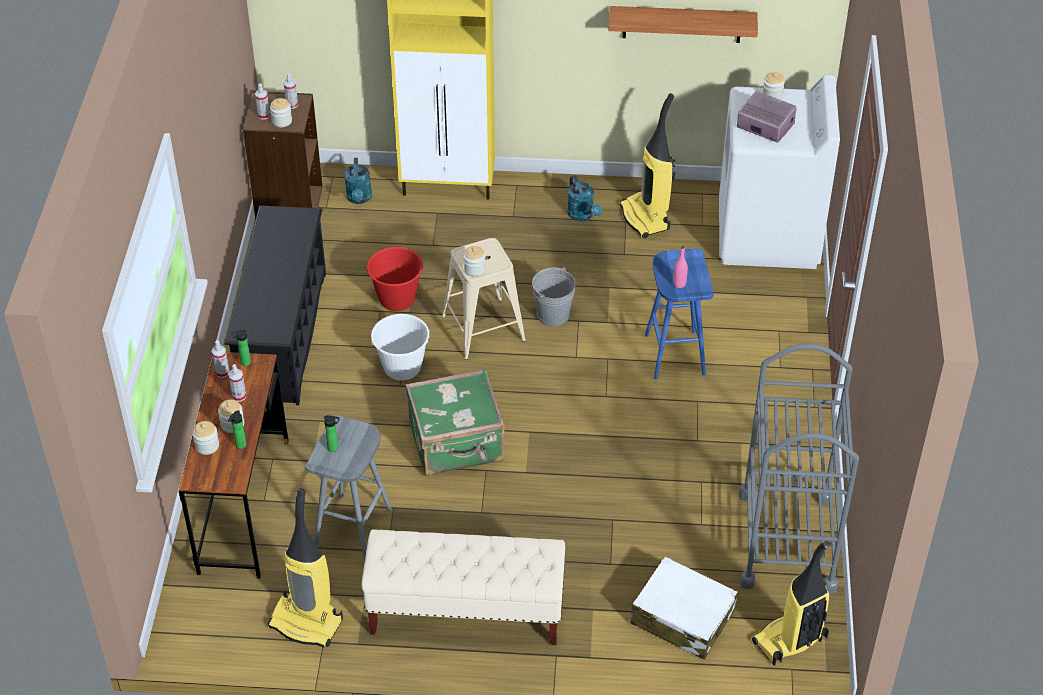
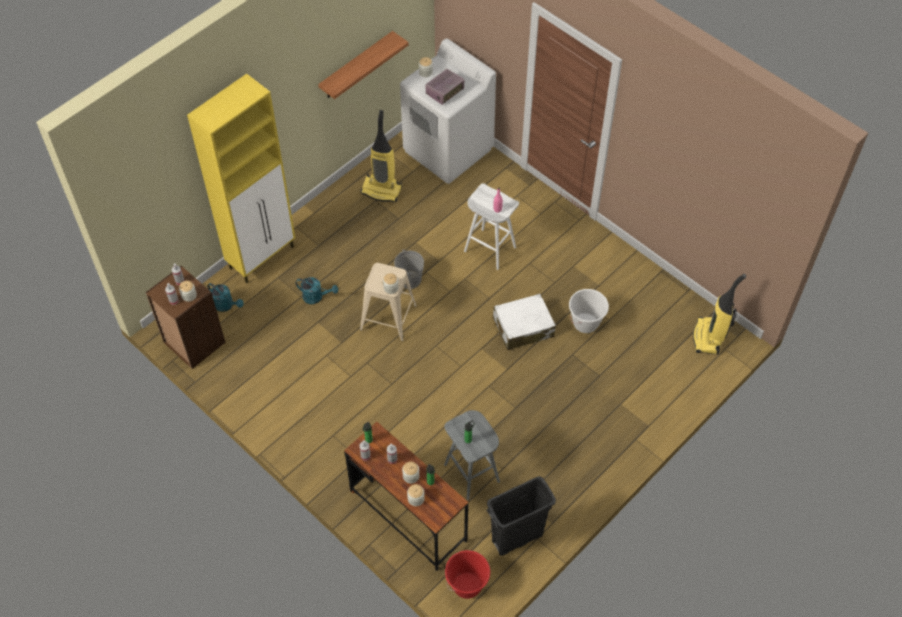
camera: 50 degrees left, 10 degrees up
(283, 335) = (297, 414): black shoe rack -> none
(307, 622) = (517, 537): vacuum cleaner -> black trash can
(397, 299) = (326, 341): red bucket -> red bucket (467, 585)
(402, 368) = (380, 374): white bucket -> white bucket (586, 323)
(457, 444) = (459, 386): green suitcase -> none
(465, 612) = (574, 460): beige bench -> none
(583, 215) = (351, 215): turquoise watering can -> turquoise watering can (316, 297)
(674, 354) = (489, 249): blue stool -> white stool
(682, 617) = (658, 370): white suitcase -> white suitcase (523, 327)
(765, 126) = (445, 92): radio -> radio turned 150 degrees clockwise
(787, 541) = (650, 294): grey cart -> none

